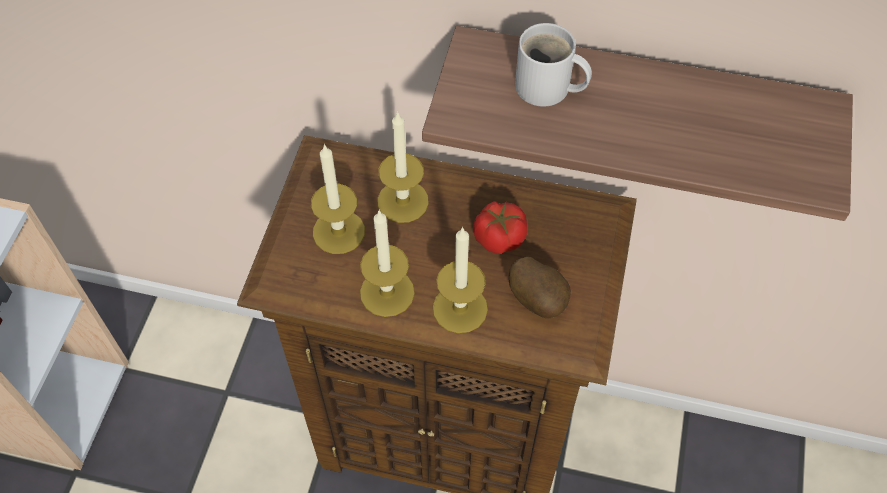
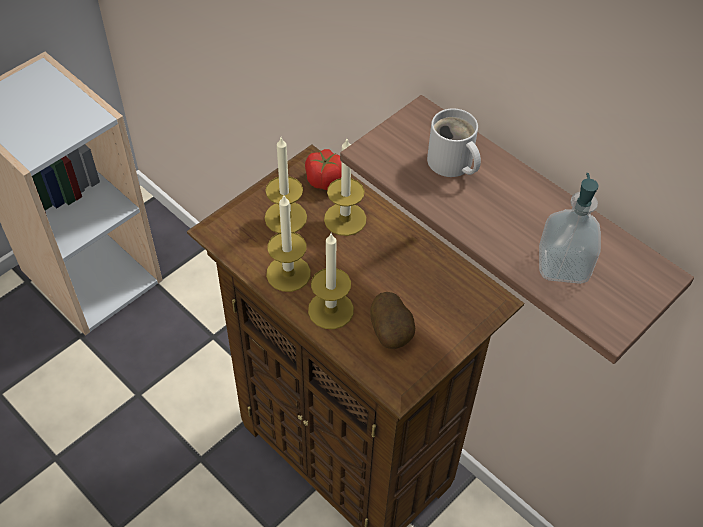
camera: 30 degrees right, 5 degrees down
(499, 238) = (395, 277): tomato -> tomato (325, 180)
(733, 143) = (563, 265): none -> soap dispenser

